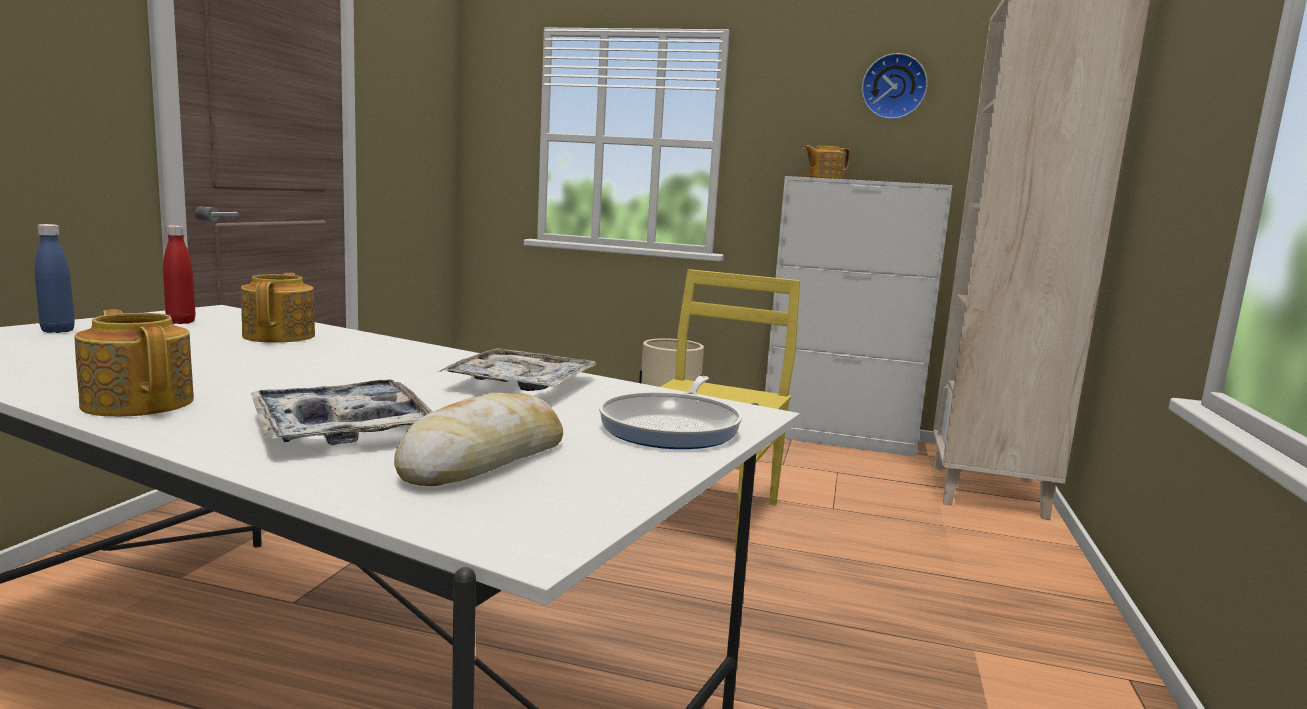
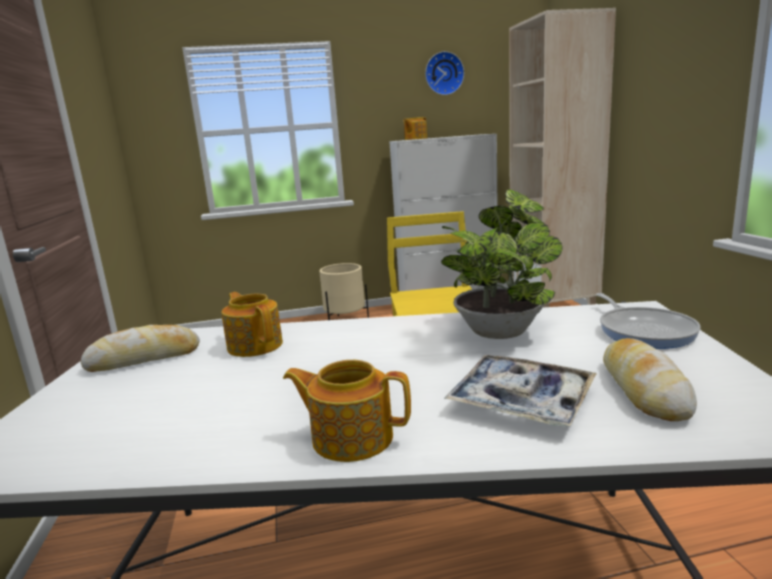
camera: 25 degrees left, 5 degrees up
(58, 331) = (72, 402): blue bottle -> none
(181, 322) = (144, 359): red bottle -> bread
(521, 384) = (500, 330): tray -> potted plant

